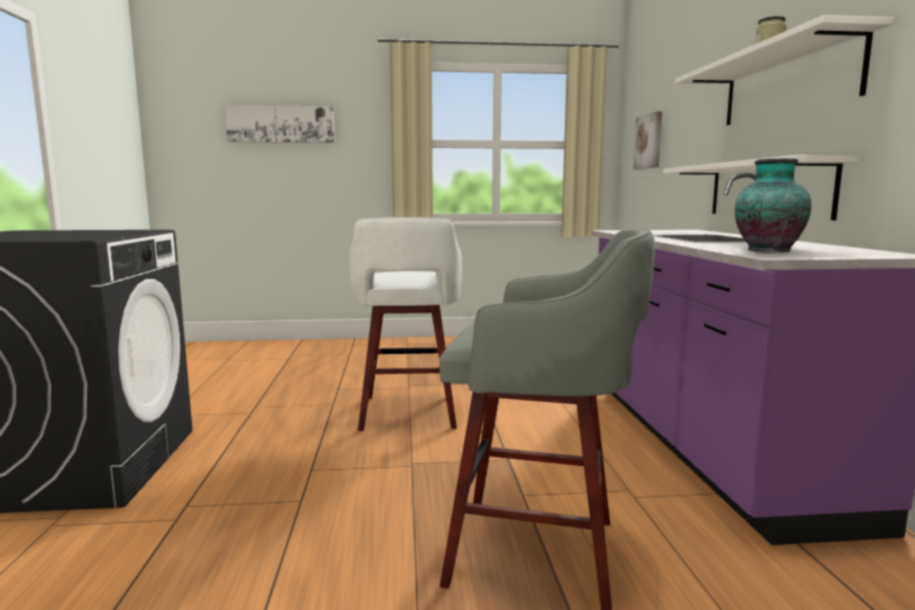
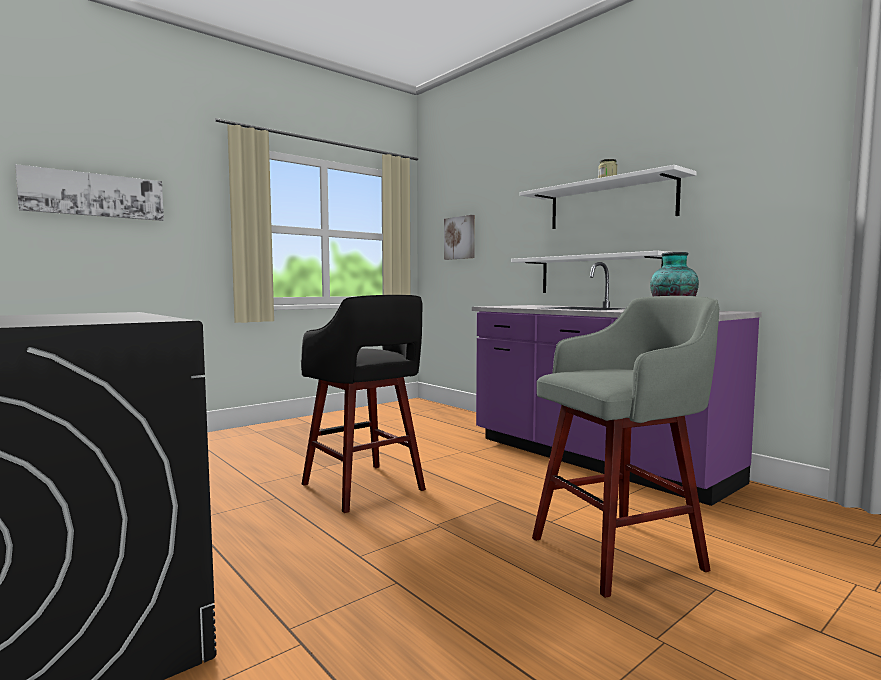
camera: 35 degrees left, 5 degrees down
(408, 413) = (364, 488): white stool -> black stool

